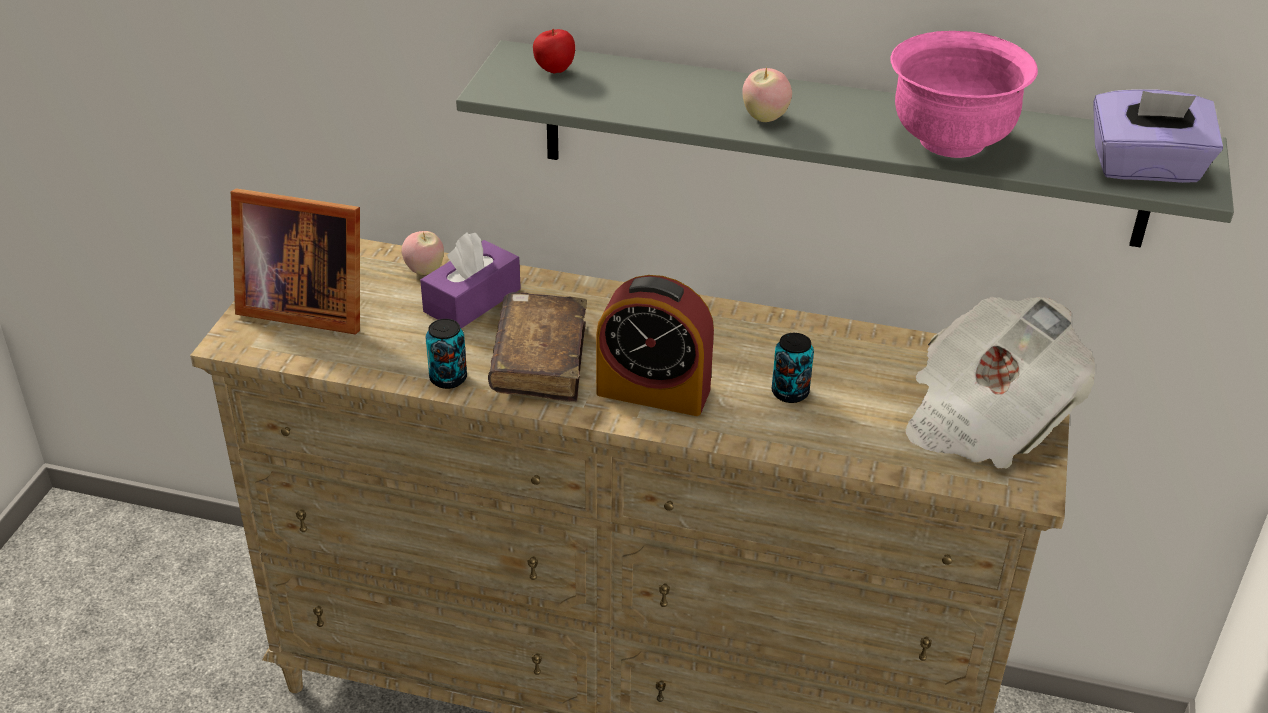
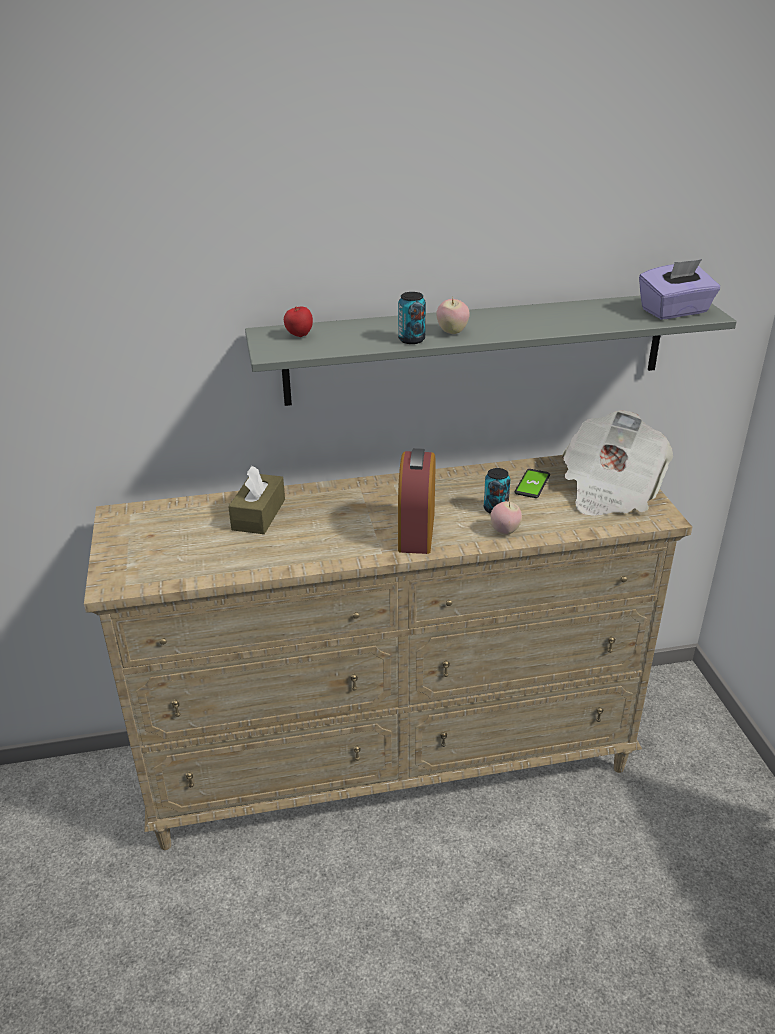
camera: 25 degrees left, 5 degrees down
(303, 306) = (144, 550): picture frame -> none
(424, 270) = (211, 506): apple -> apple (505, 531)
(448, 378) = (281, 563): can -> can (411, 340)
(472, 300) = (258, 515): purple tissue box -> brown tissue box
(540, 360) = (332, 535): brown book -> none
(653, 391) = (416, 532): alarm clock -> alarm clock turned 105 degrees clockwise
(875, 371) = (532, 484): none -> phone
(950, 141) = (564, 321): pink bowl -> none

